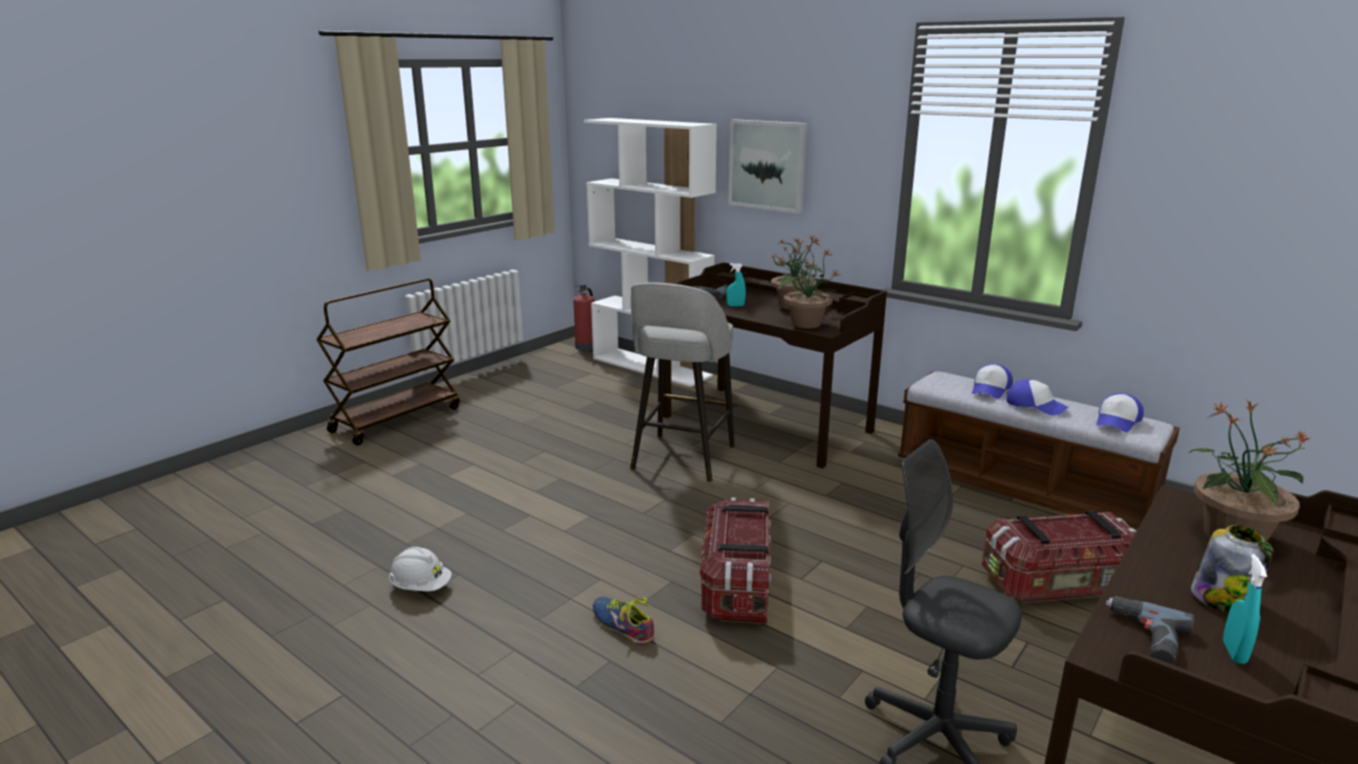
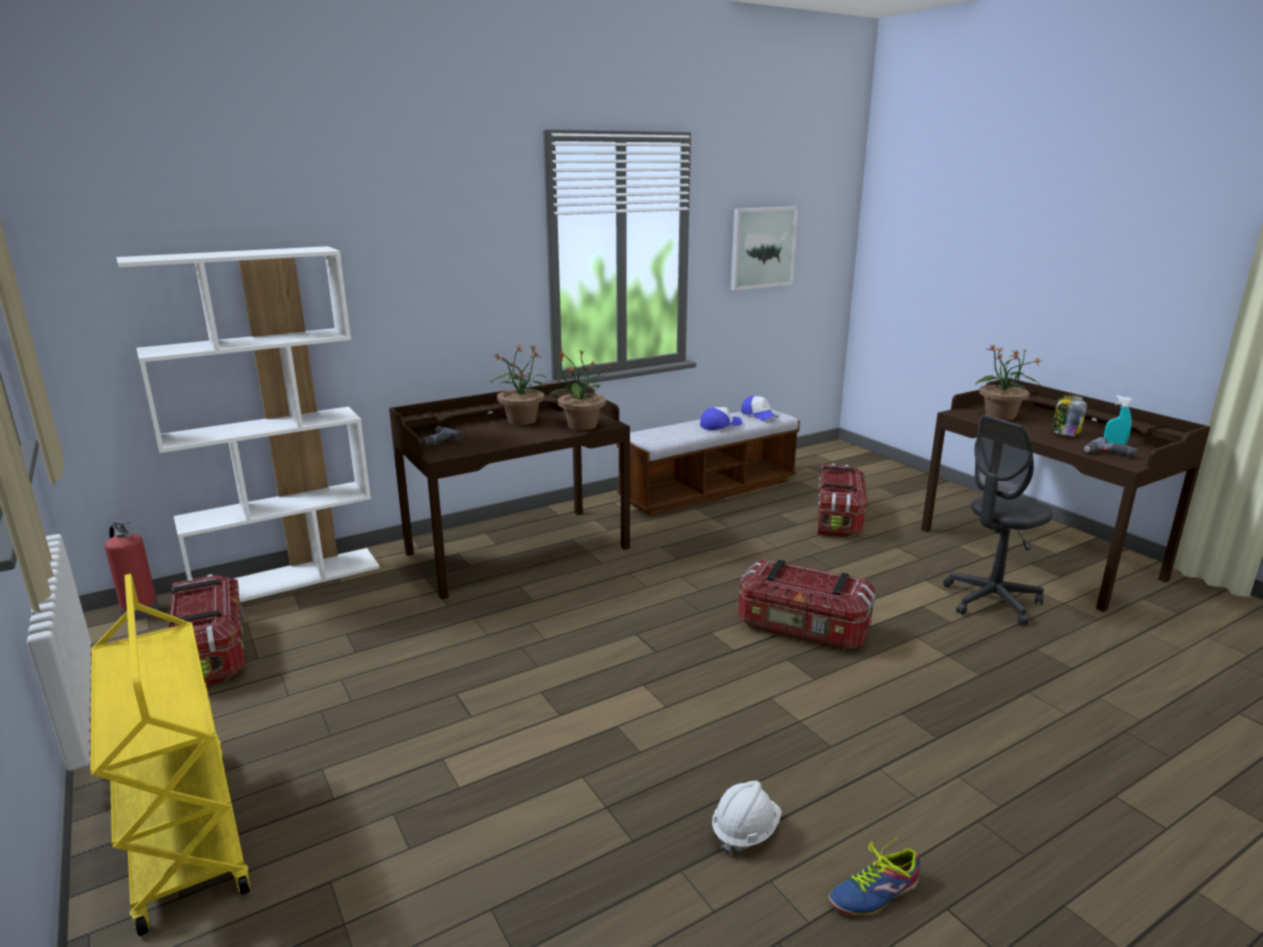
camera: 70 degrees left, 0 degrees up
(396, 419) = (183, 834): brown cart -> yellow cart
(553, 376) = (212, 653): none -> storage box
(622, 625) = (851, 698): shoe -> shoe (875, 893)
(682, 459) = (556, 608): grey stool -> none
(735, 306) = (493, 438): turquoise spray bottle -> none
(767, 165) = (400, 286): picture -> picture (762, 247)
(990, 389) = (682, 428): cap -> none

